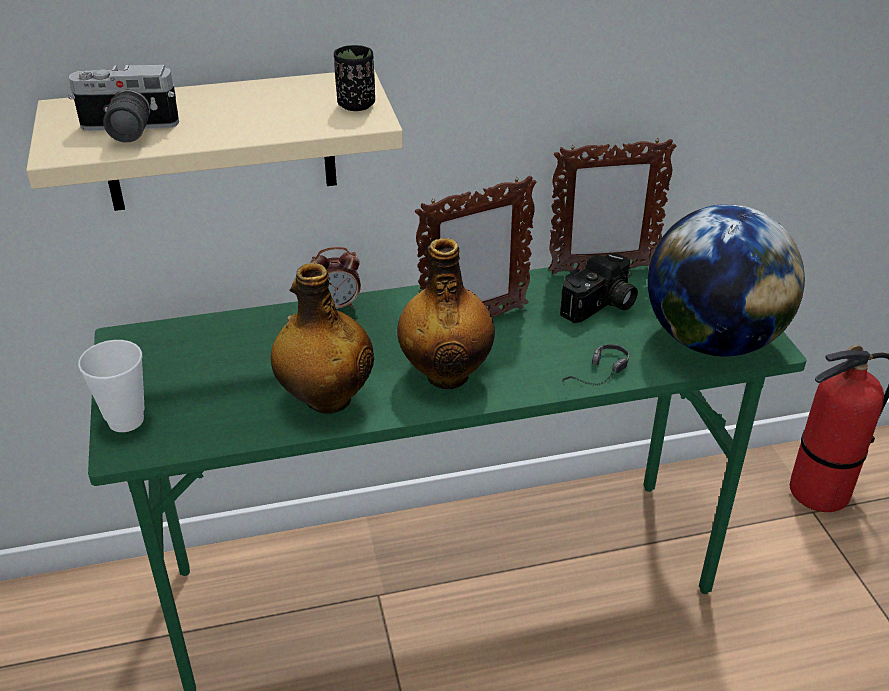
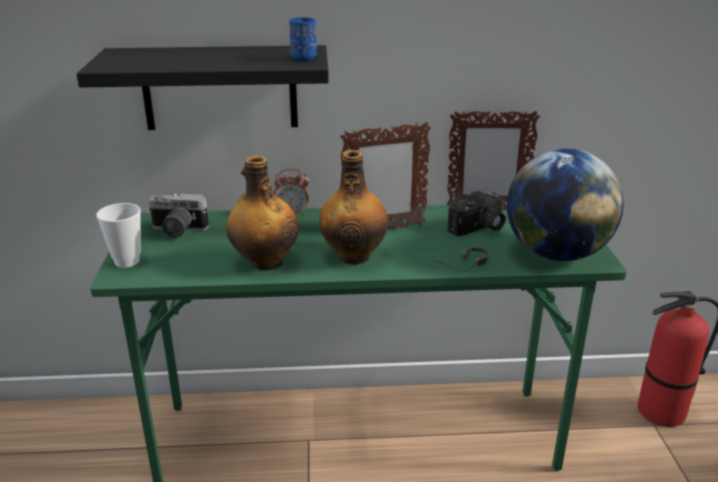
camera: 10 degrees right, 10 degrees down
(126, 132) = (148, 61): camera -> camera (177, 231)
(219, 141) = (220, 88): beige shelf -> black shelf
(356, 105) = (303, 58): black cup -> blue cup

